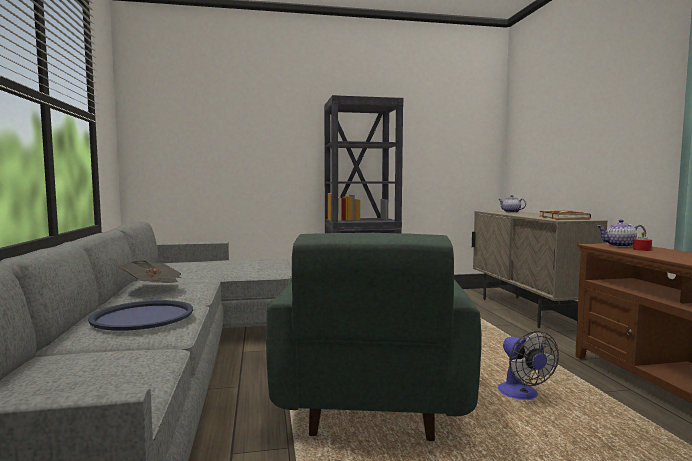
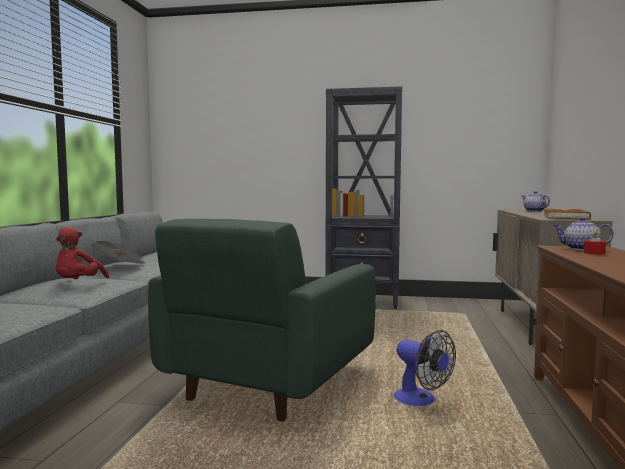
camera: 20 degrees right, 0 degrees up
(143, 316) = (78, 284): blue tray -> red plush toy
(522, 395) = (421, 401): fan -> fan turned 45 degrees counterclockwise

